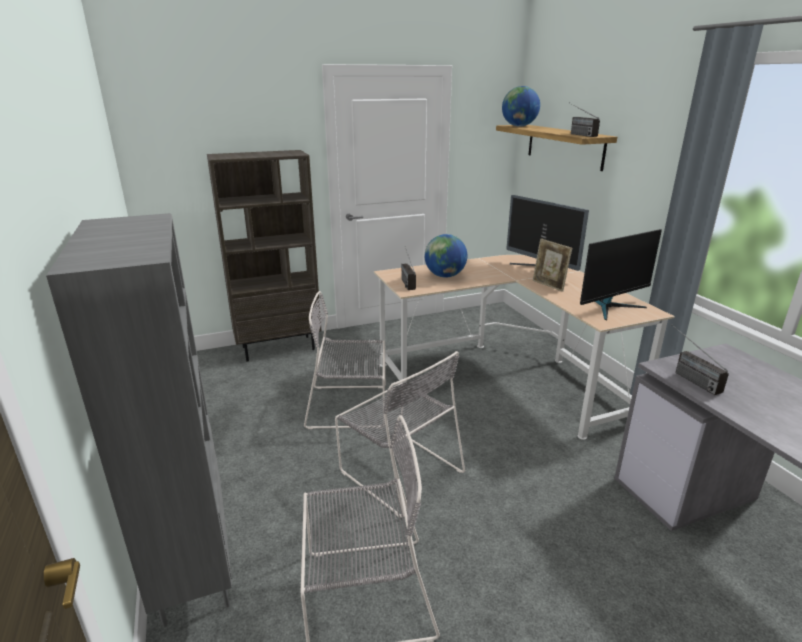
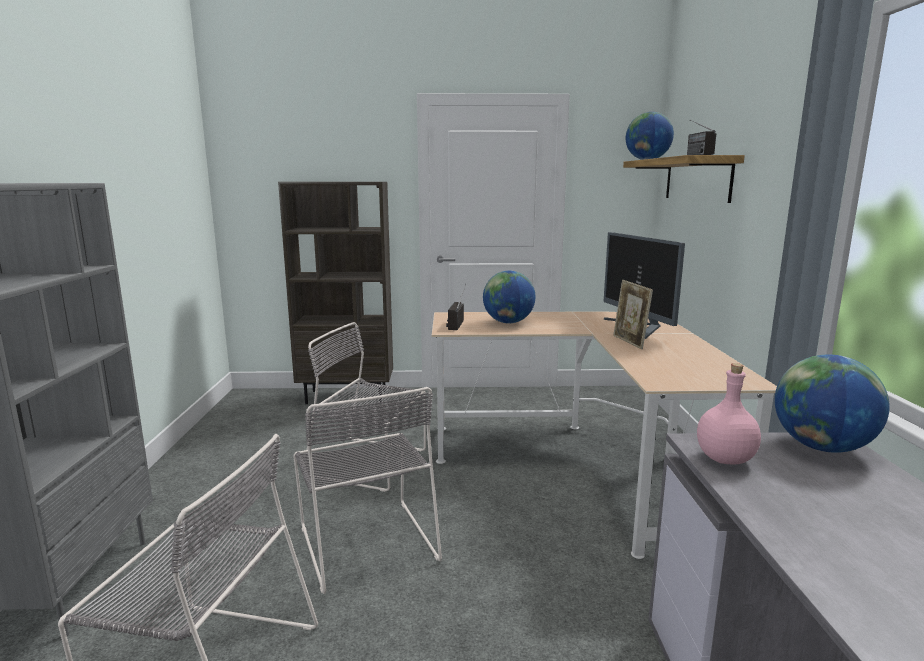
camera: 20 degrees right, 10 degrees down
(611, 307) = (693, 370): monitor -> none
(686, 376) = (726, 459): radio -> pink bottle
(725, 357) = (821, 447): none -> globe

